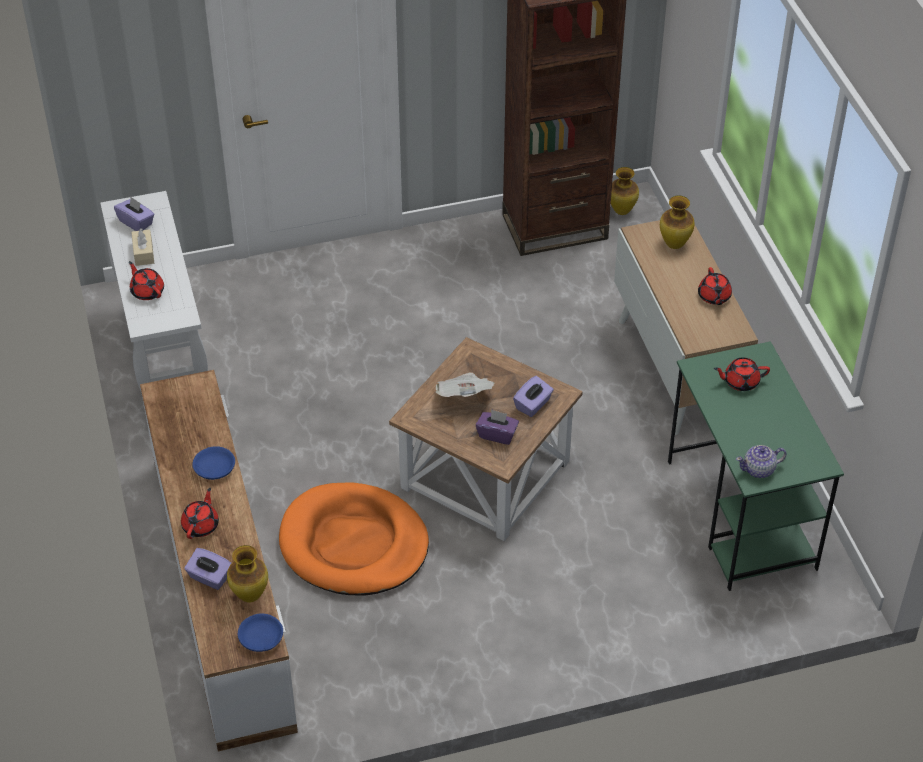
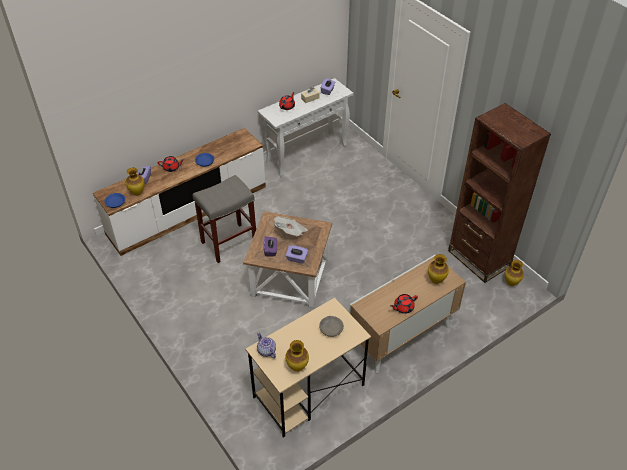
camera: 70 degrees right, 0 degrees up
(353, 544) = (228, 243): orange dog bed -> grey stool
(740, 382) = (331, 328): red teapot -> grey bowl
(741, 515) = (308, 391): green desk -> beige desk
(803, 440) = (297, 367): none -> vase

